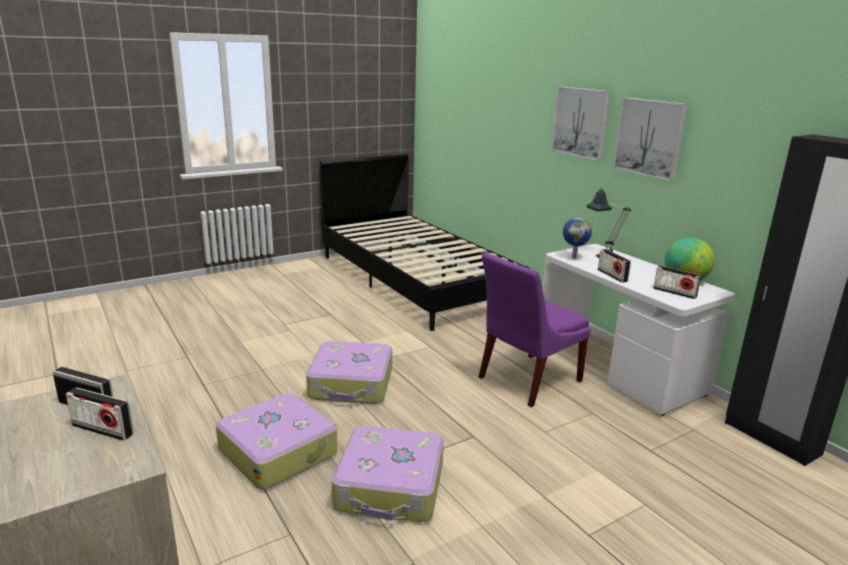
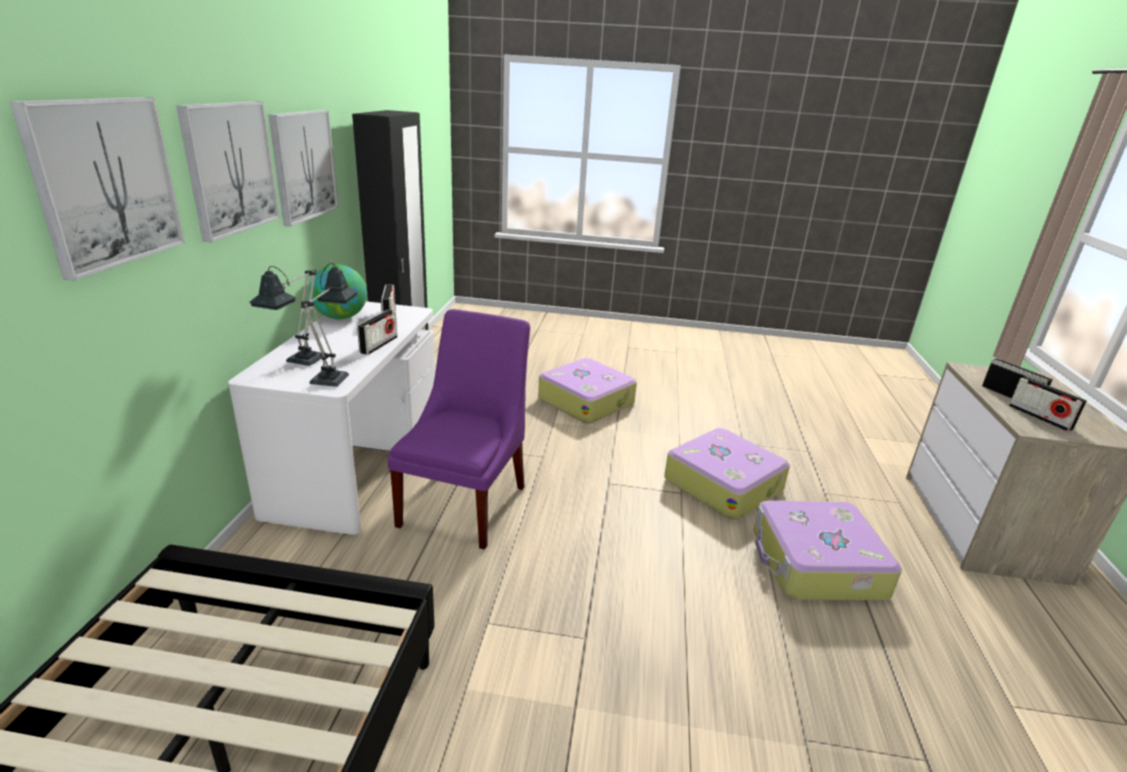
camera: 140 degrees left, 5 degrees up
(352, 384) = (673, 614): suitcase -> suitcase (586, 401)
(526, 380) = (466, 502): purple chair -> purple chair turned 75 degrees counterclockwise
(574, 257) = (333, 377): globe -> table lamp
(725, 160) = (303, 165): none -> picture

